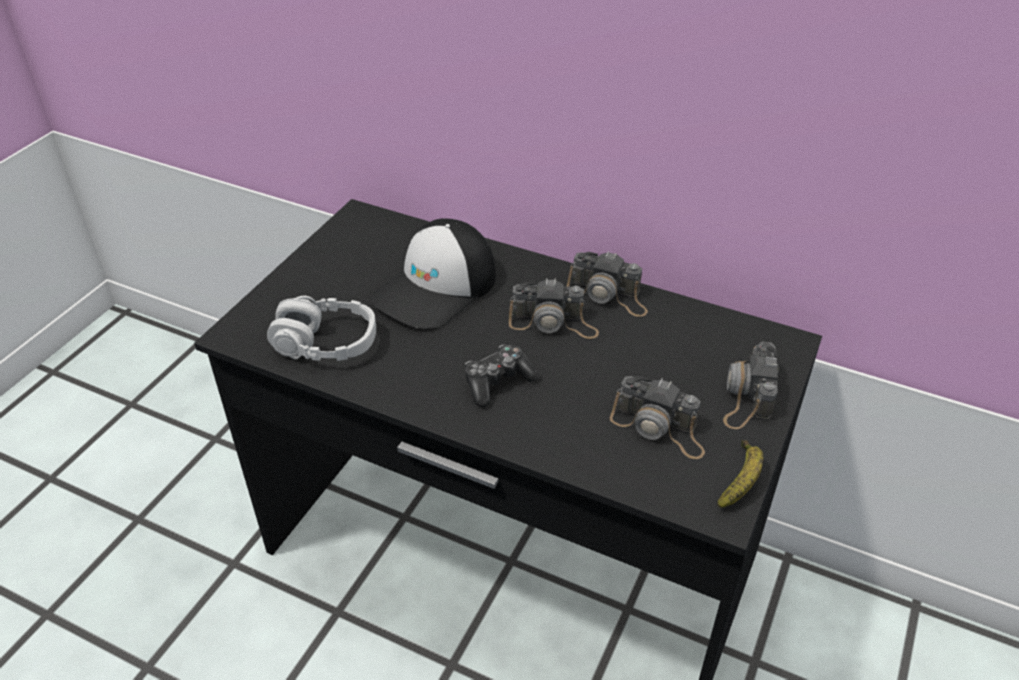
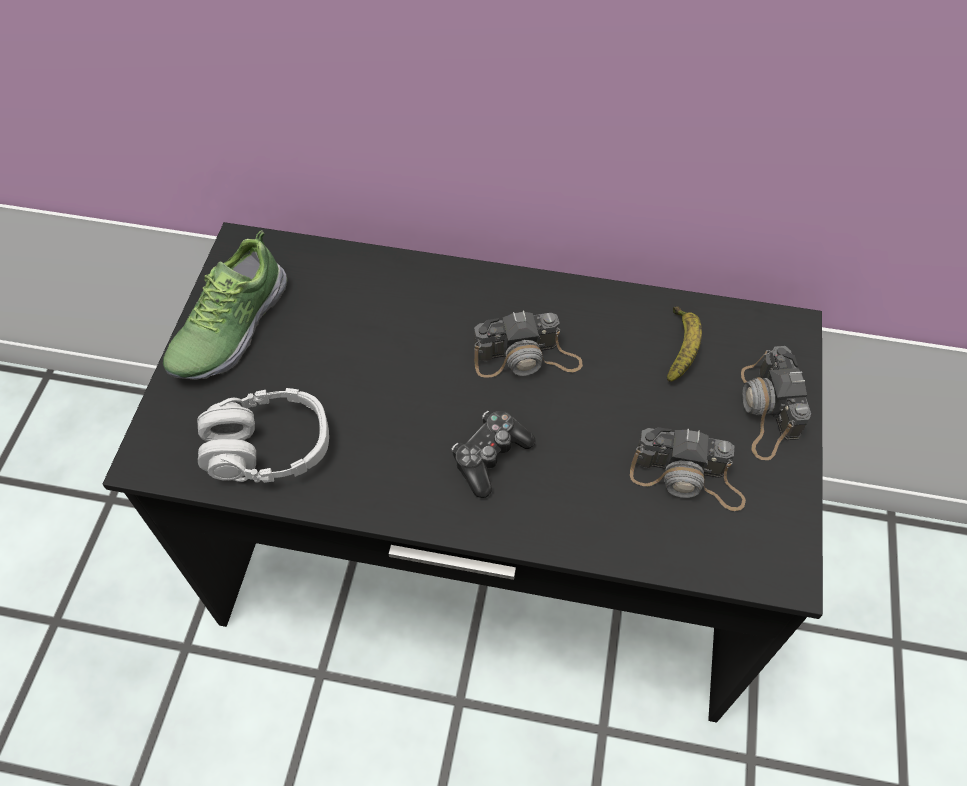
camera: 15 degrees left, 15 degrees up
(327, 263) = (229, 328): none -> shoe
(437, 288) = (375, 337): cap -> none
(608, 295) = (576, 305): camera -> none
(741, 480) = (793, 526): banana -> banana (681, 348)

